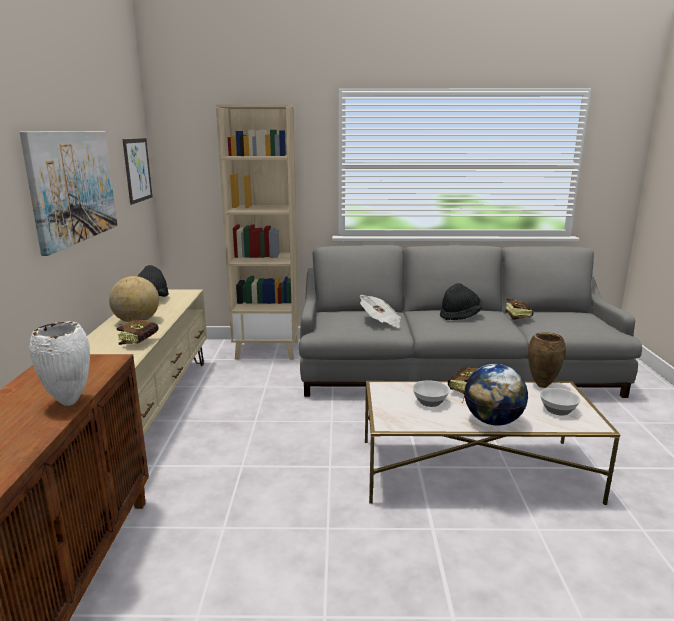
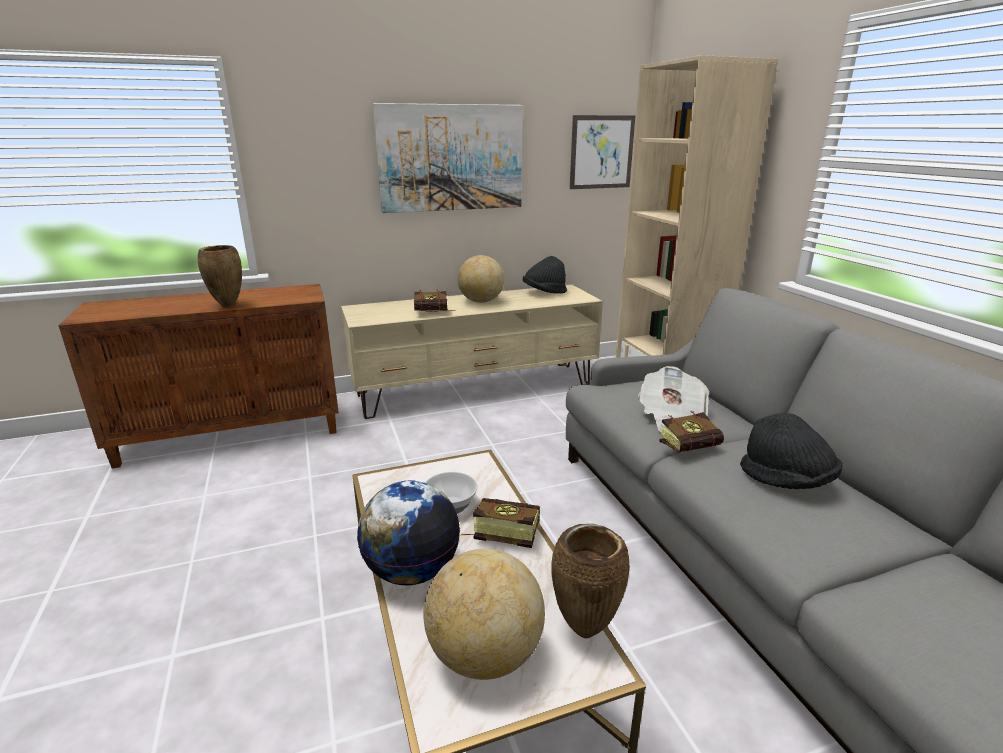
camera: 70 degrees right, 5 degrees up
(70, 403) = (227, 306): white vase -> brown vase
(516, 316) = (914, 562): book -> book (694, 448)
(558, 410) = (485, 655): bowl -> globe

